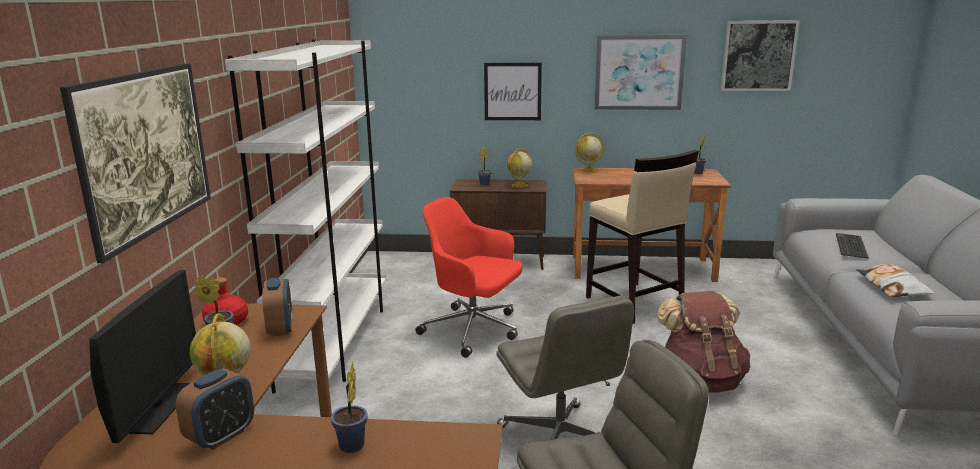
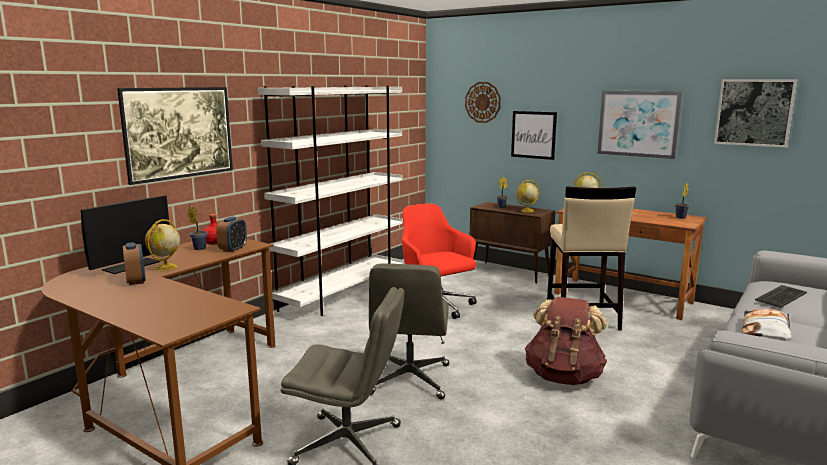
camera: 30 degrees right, 5 degrees down
(221, 436) = (136, 281): alarm clock -> alarm clock turned 90 degrees counterclockwise
(351, 448) = (177, 298): potted plant -> none
(440, 53) = (483, 102): none -> wall clock

